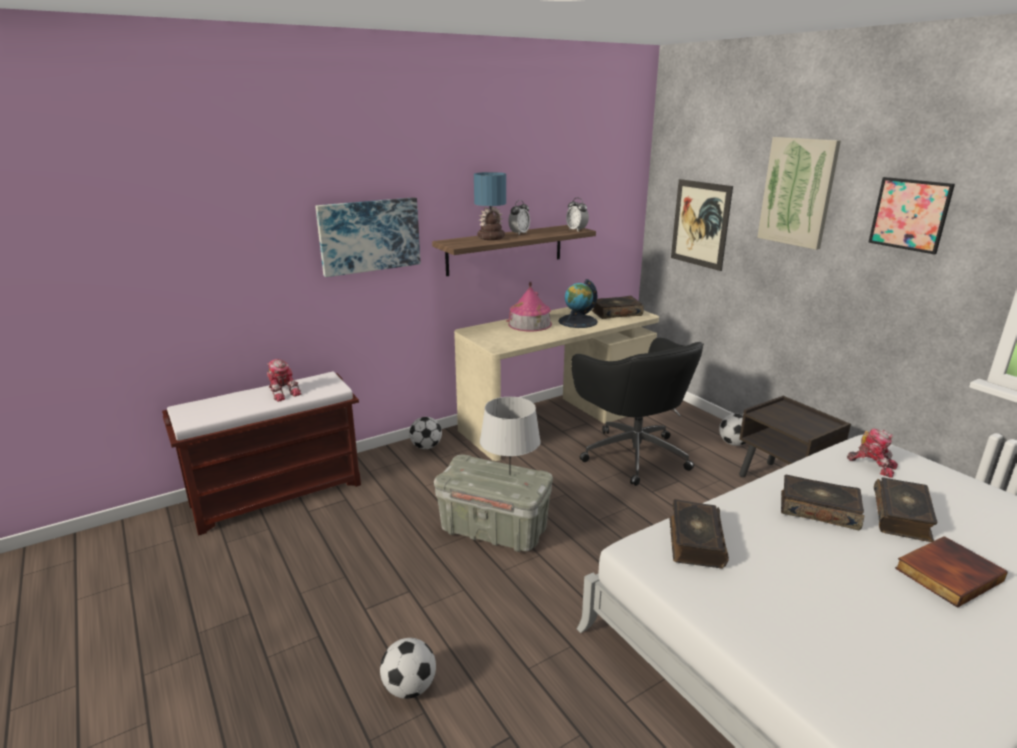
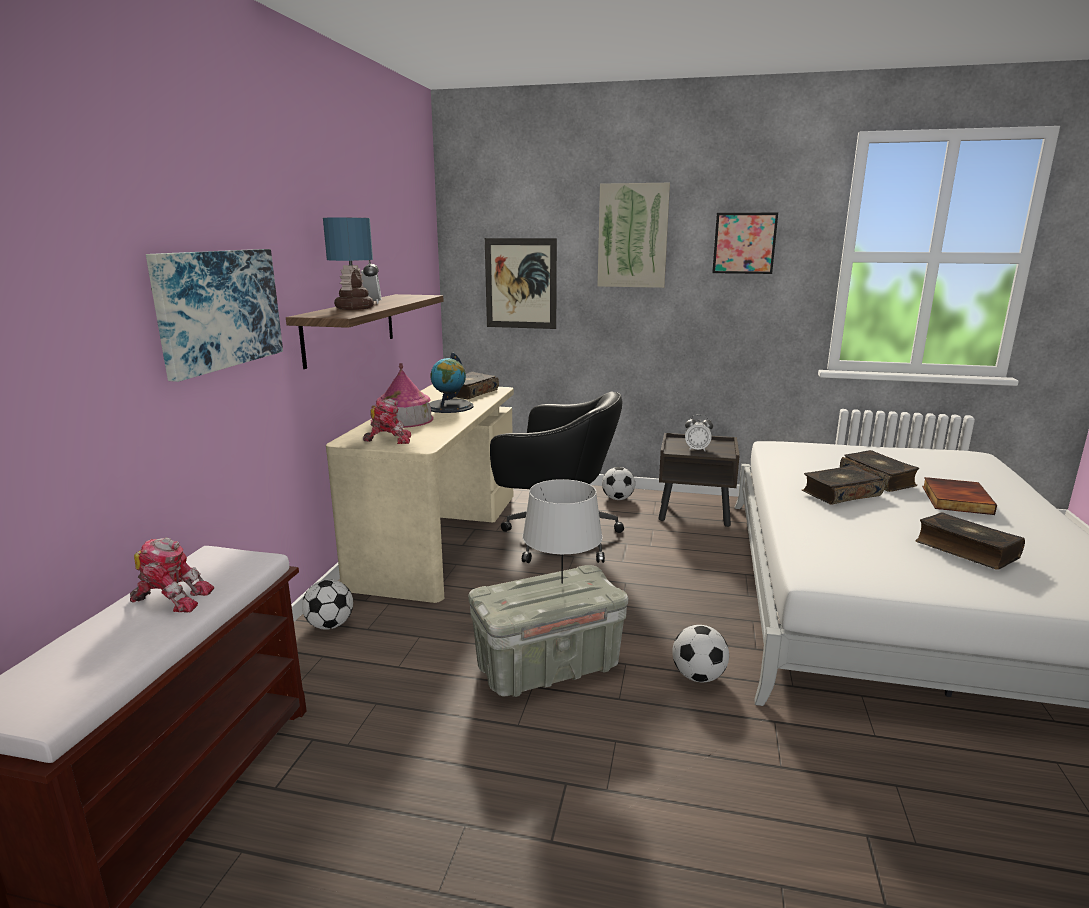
camera: 45 degrees left, 5 degrees down
(409, 687) = (730, 876): football -> football (698, 676)
(576, 230) = (423, 296): alarm clock -> alarm clock (697, 449)
(695, 542) = (828, 549): book -> book (965, 550)
(872, 465) = (802, 456): toy robot -> toy robot (389, 439)

